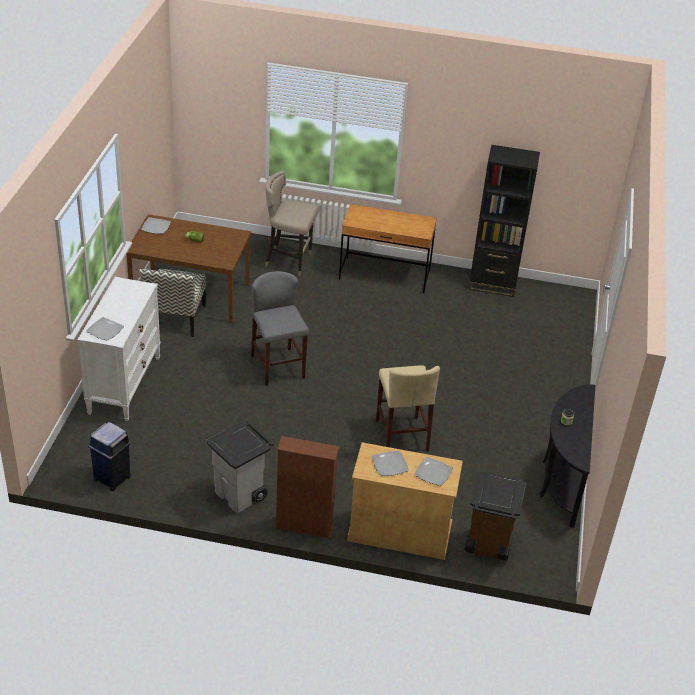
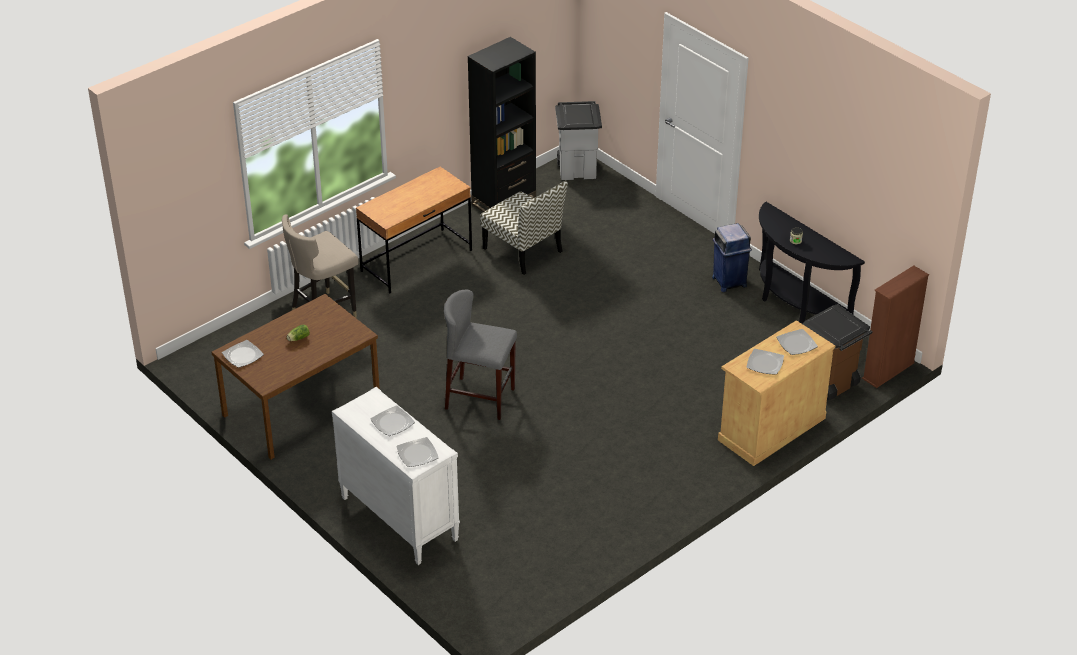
camera: 50 degrees left, 0 degrees up
(112, 477) = (531, 585): blue trash can -> blue trash can (729, 281)
(127, 306) = (393, 422): none -> plate
(176, 318) = (330, 435): chair -> chair (524, 250)
(240, 494) = (635, 506): grey trash can -> grey trash can (578, 169)
(304, 527) = (713, 484): brown bookcase -> brown bookcase (888, 371)
(402, 435) = (653, 366): beige stool -> none

